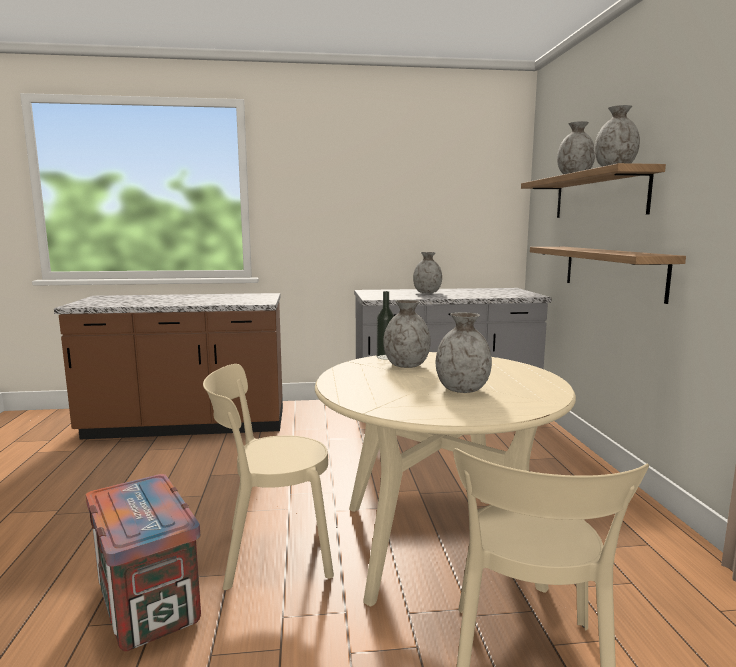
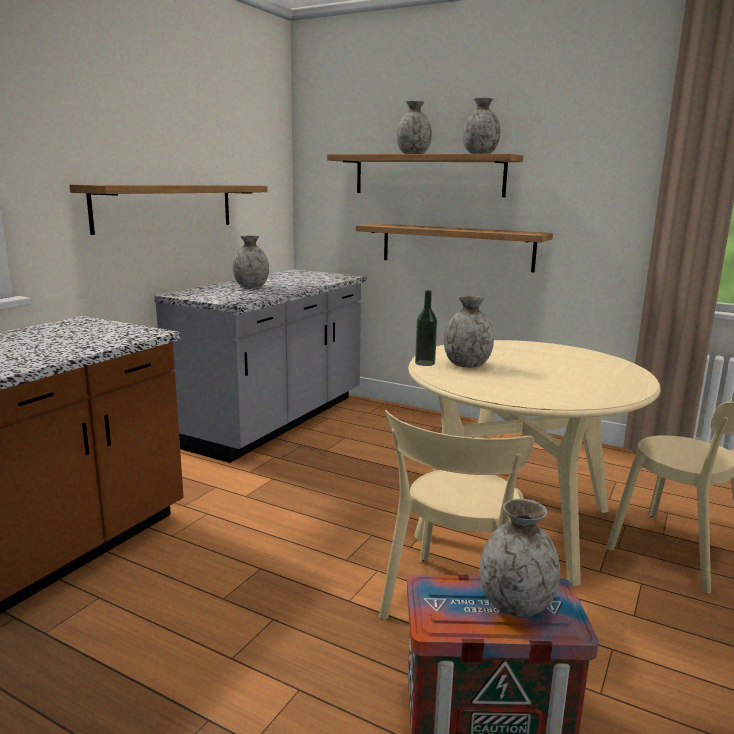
camera: 55 degrees left, 5 degrees up
(375, 229) = (166, 207): none -> shelf
(462, 389) = (564, 370): grey vase -> grey vase (515, 604)

